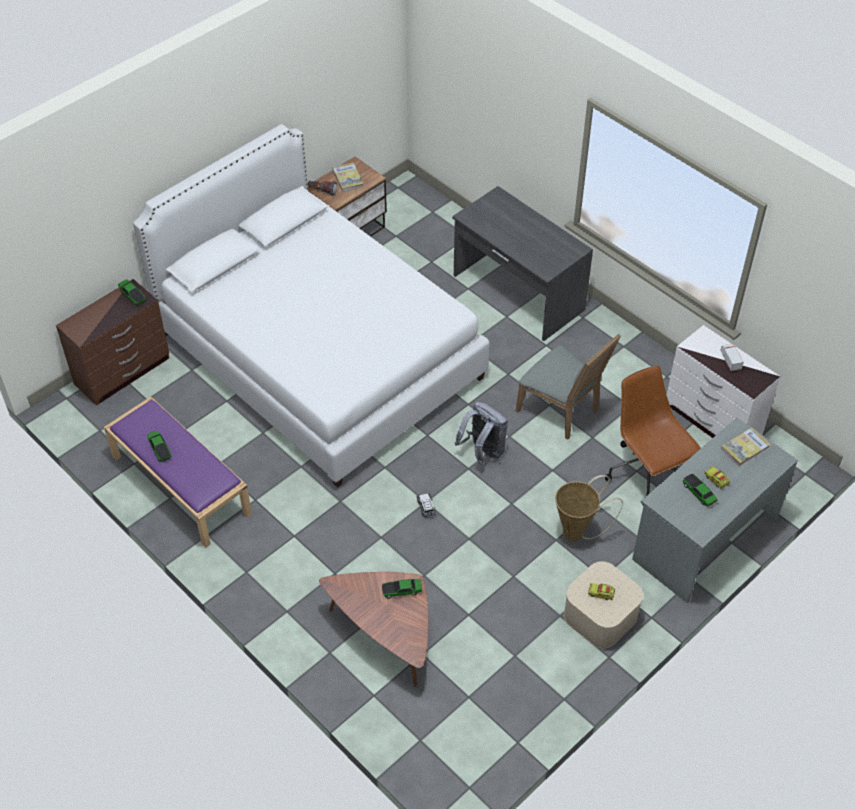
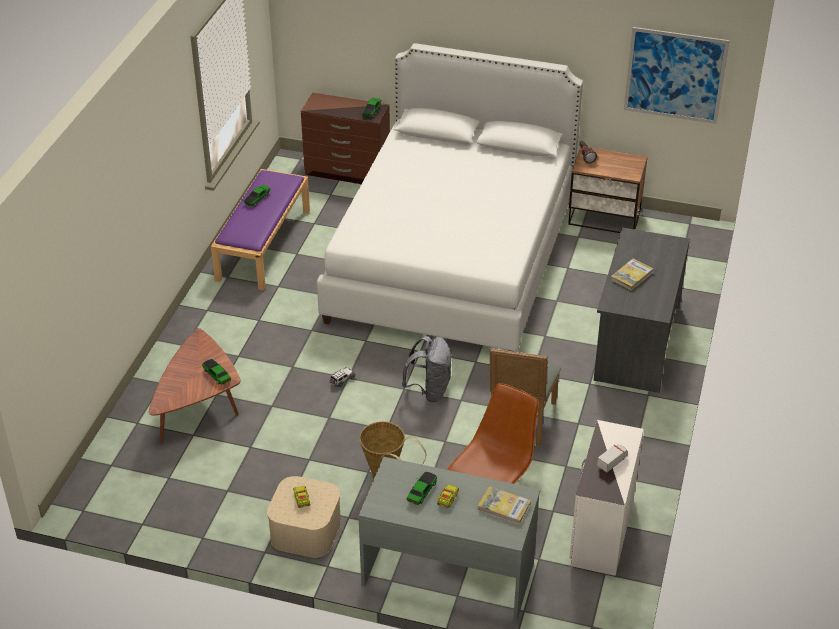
camera: 60 degrees right, 10 degrees down
(348, 178) = (615, 163): book -> book (631, 276)
(359, 71) = (675, 75): none -> picture

